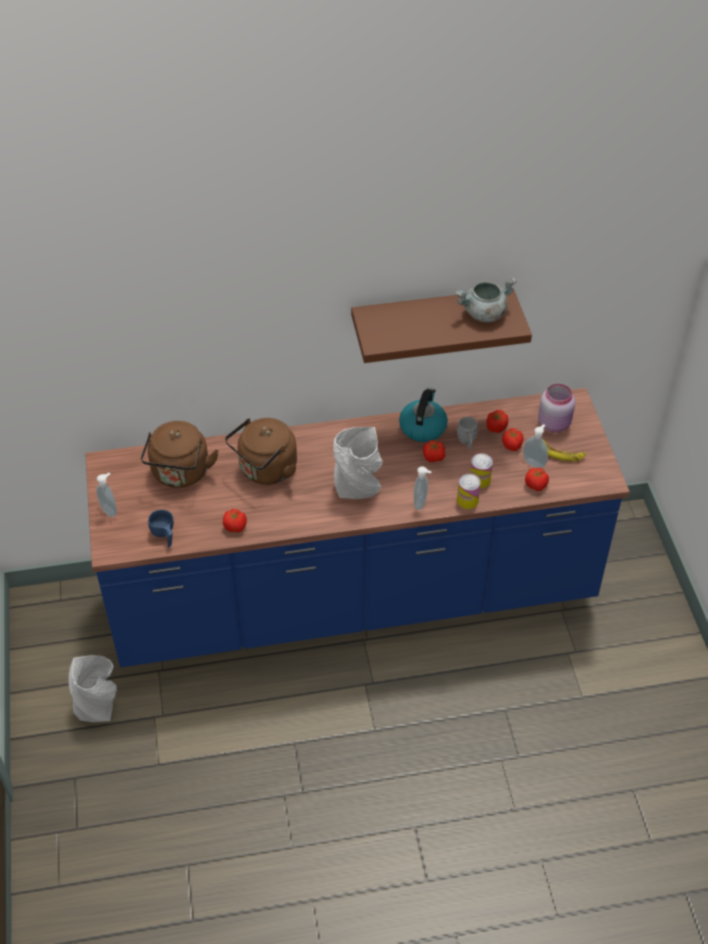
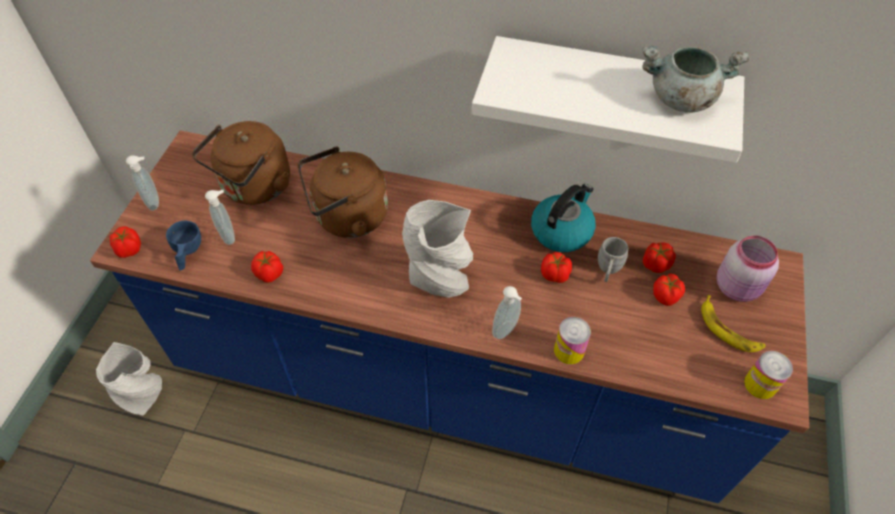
camera: 25 degrees right, 5 degrees up
(431, 319) = (609, 89): brown shelf -> white shelf
(479, 480) = (599, 328): can -> can (760, 384)
(534, 463) = (686, 331): soap dispenser -> soap dispenser (229, 235)
(536, 485) = (673, 365): tomato -> tomato (129, 250)

